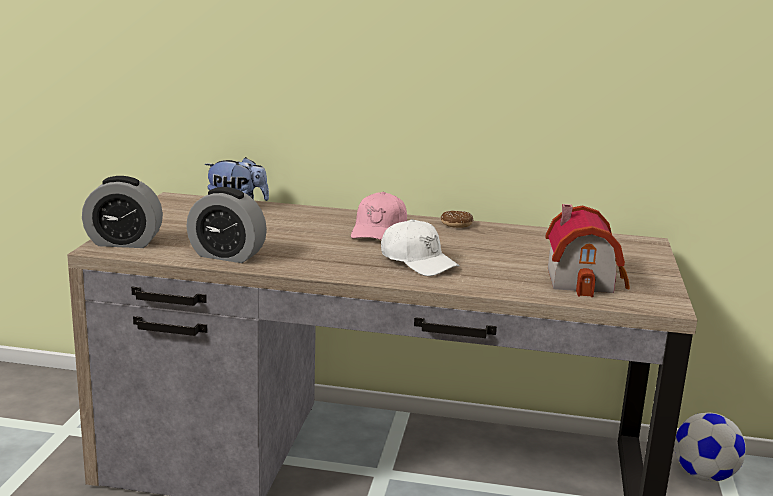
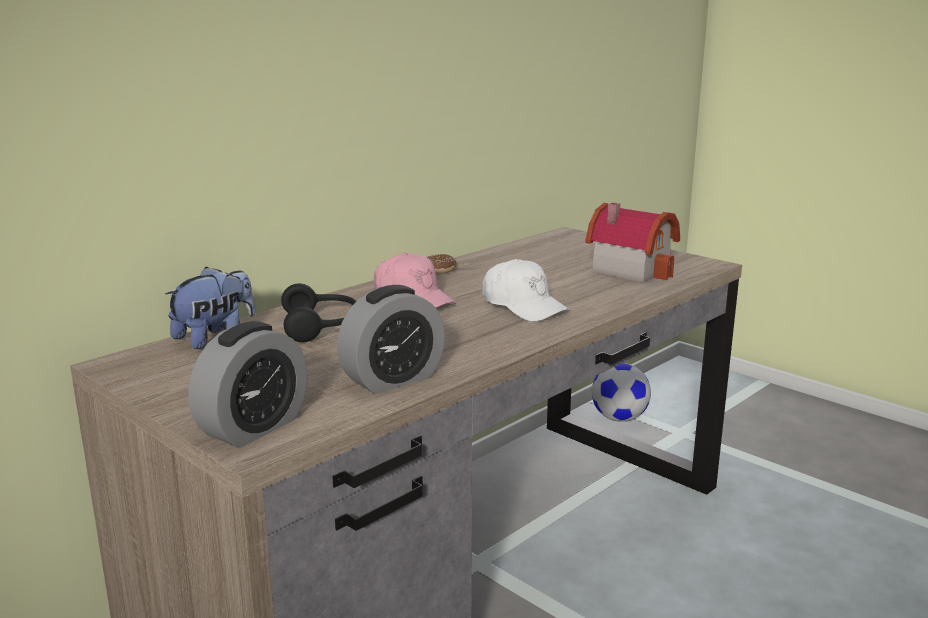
camera: 55 degrees left, 0 degrees up
(291, 222) = (322, 326): none -> black headphones
(418, 262) = (523, 306): white cap -> white cap turned 60 degrees clockwise

